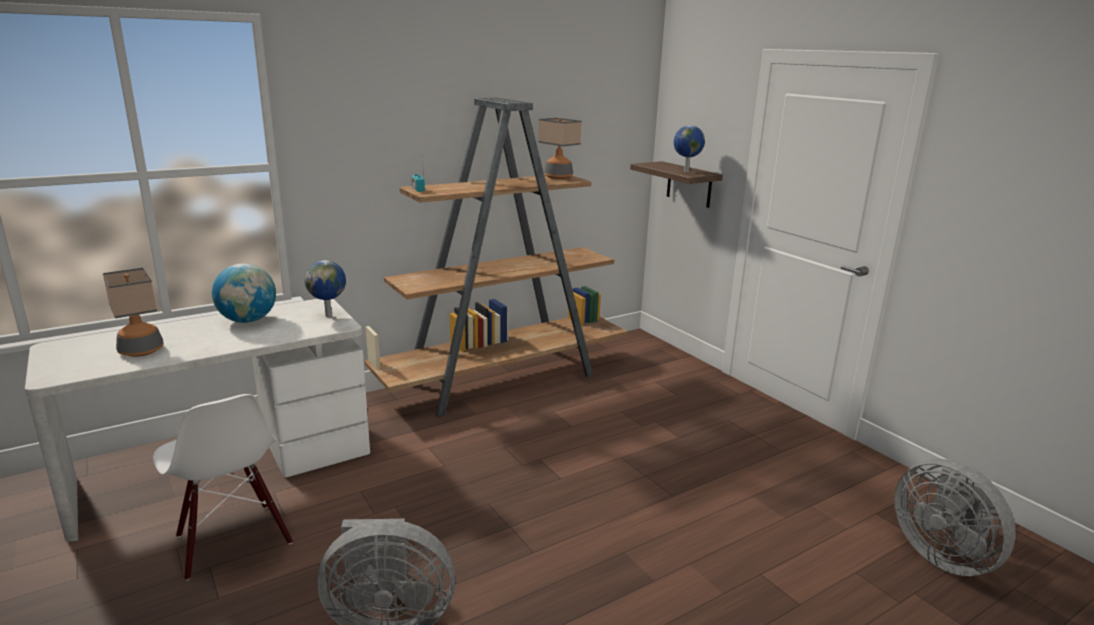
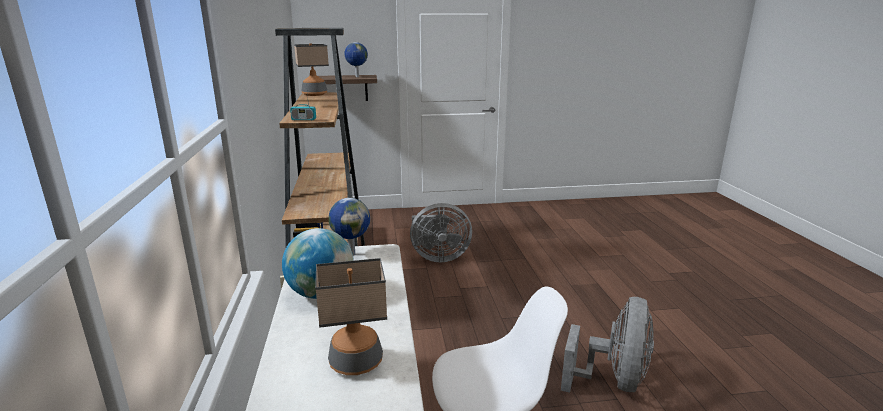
camera: 65 degrees left, 0 degrees up
(943, 555) = (597, 217): grey fan -> grey fan (438, 257)

